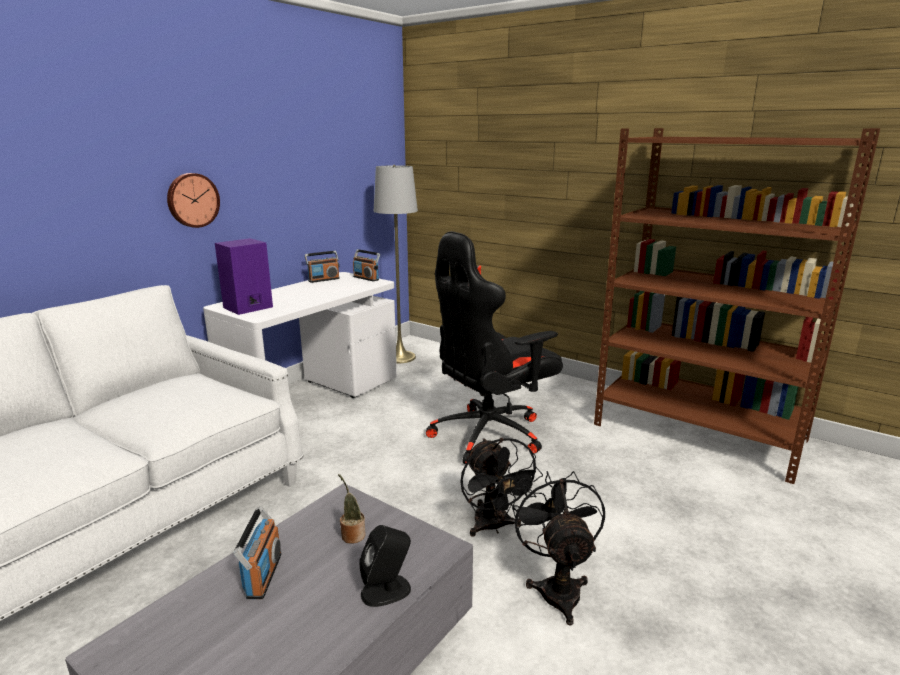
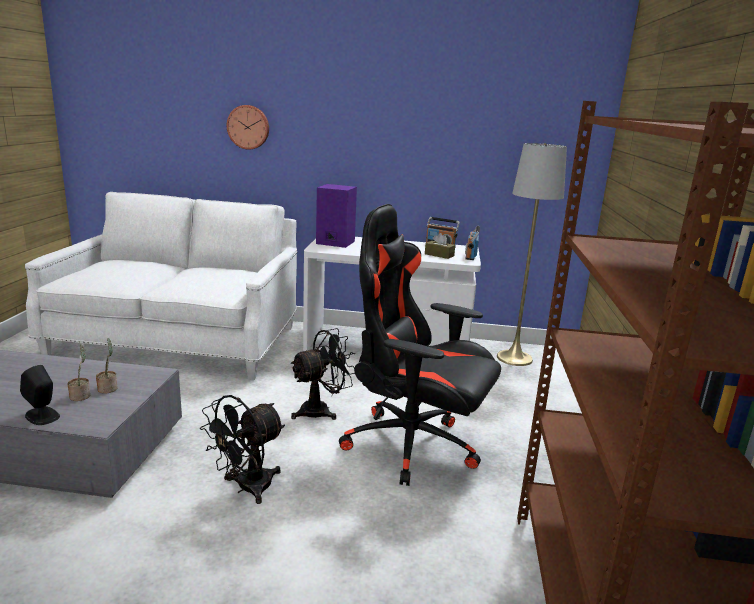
camera: 60 degrees right, 0 degrees up
(192, 200) = (333, 148): wall clock -> wall clock (248, 127)
(263, 575) = (57, 373): radio -> none
(349, 285) = (439, 255): none -> brown tissue box
(354, 557) = (81, 396): none -> potted plant
(557, 588) = (169, 548): black fan -> black fan (321, 410)

